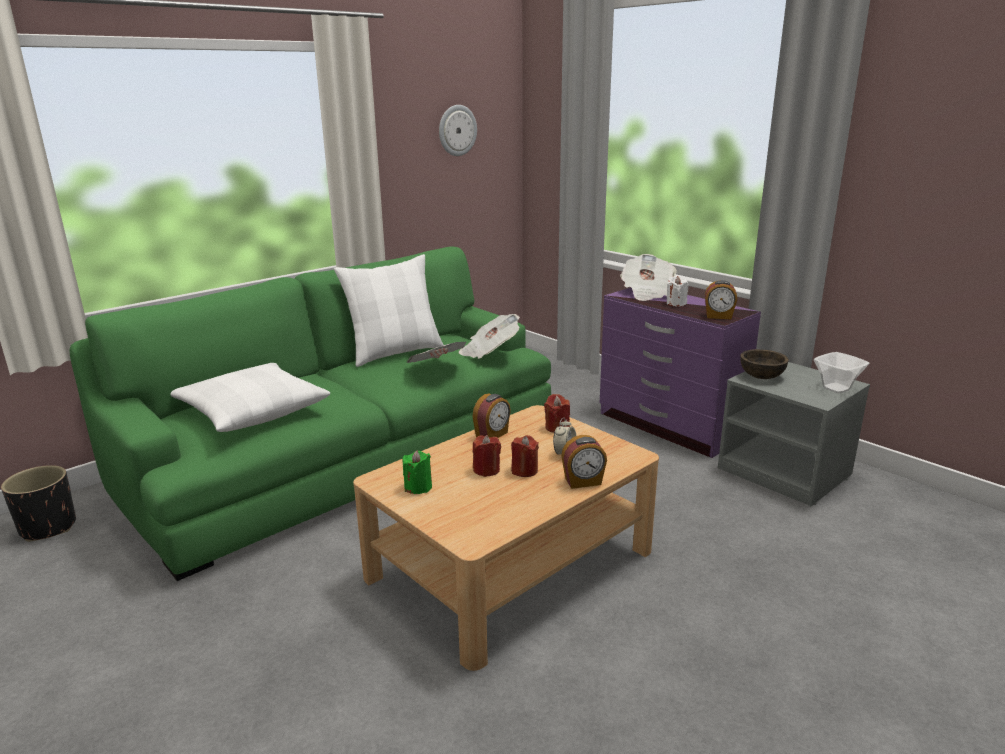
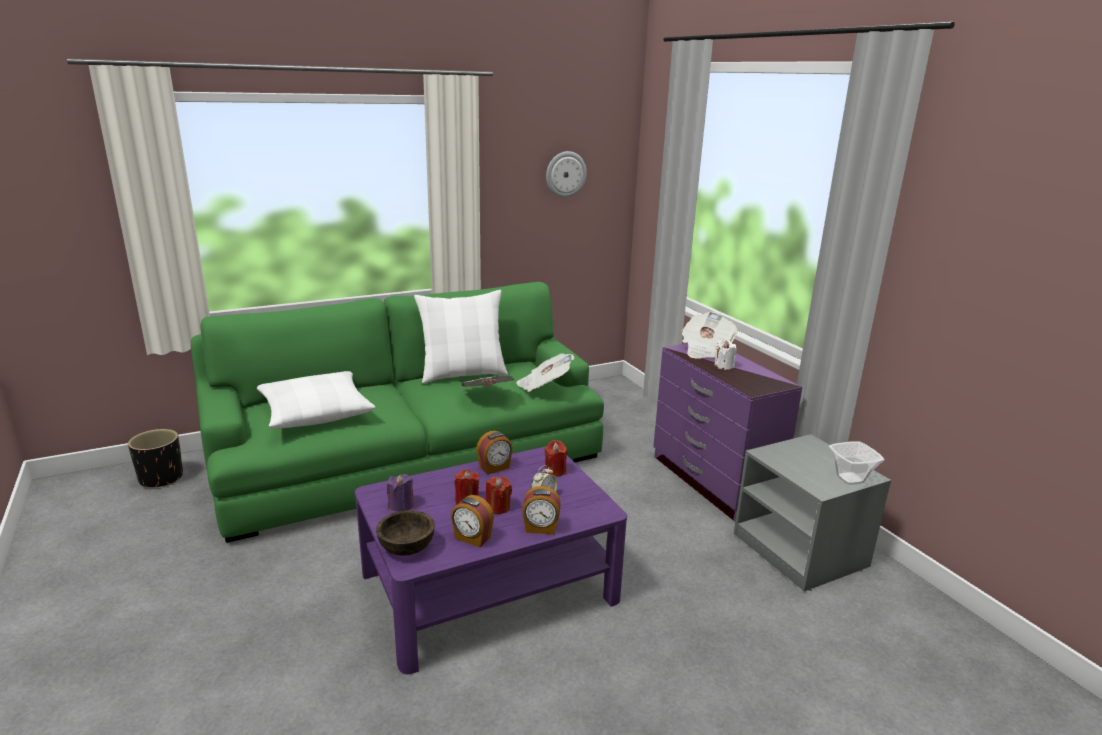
camera: 15 degrees right, 0 degrees up
(418, 487) = (401, 505): green candle -> purple candle
(510, 563) = (489, 586): beige coffee table -> purple coffee table
(718, 316) = (753, 386): alarm clock -> alarm clock (472, 538)
(762, 376) = (783, 452): brown bowl -> brown bowl (407, 548)

